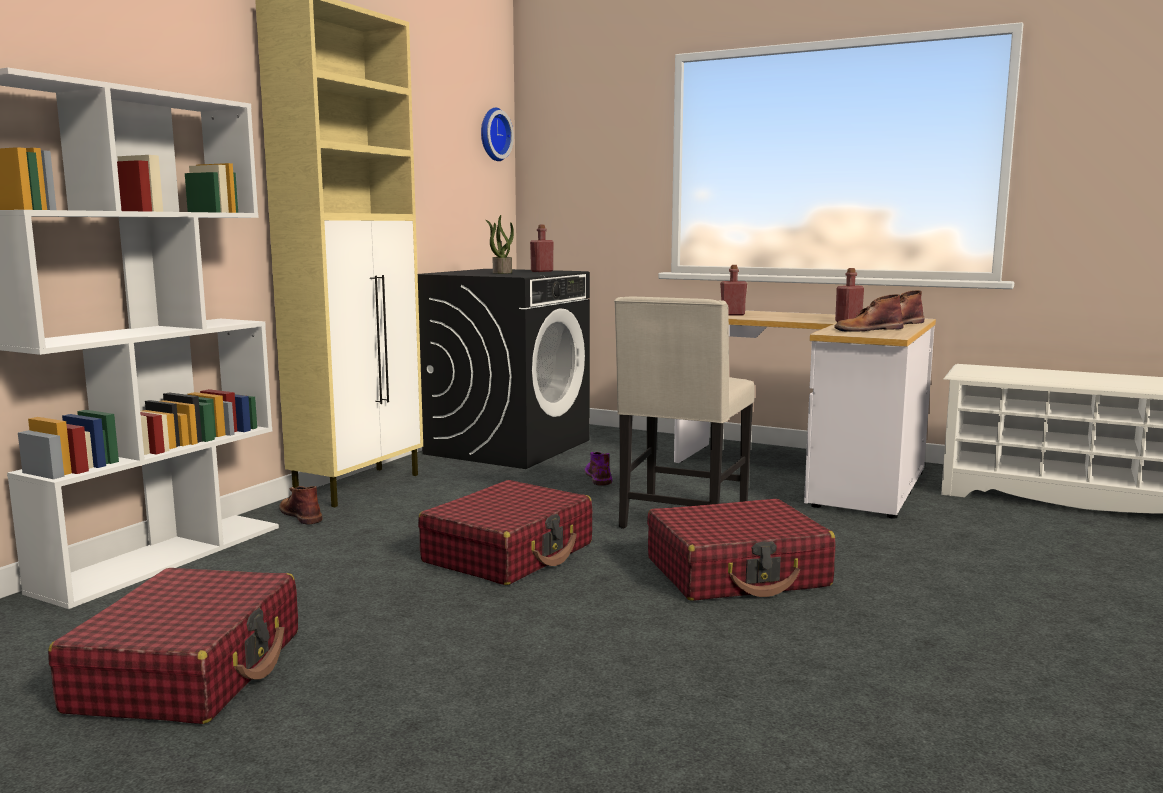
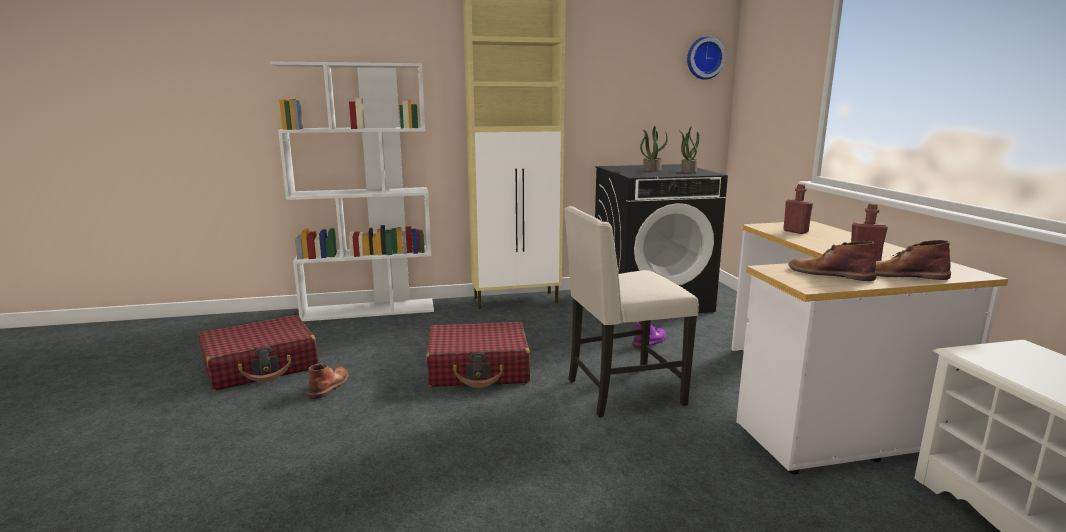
camera: 50 degrees right, 5 degrees up
(301, 515) = (457, 308): brown boot -> brown boot (329, 385)
(542, 271) = (688, 171): red bottle -> potted plant
(737, 573) = (551, 446): red suitcase -> none

